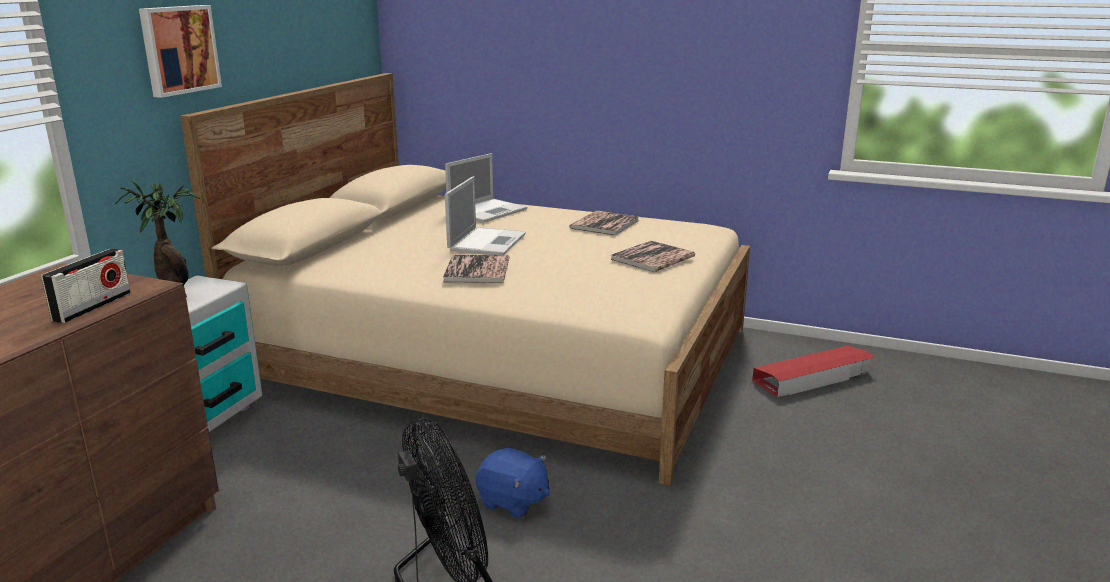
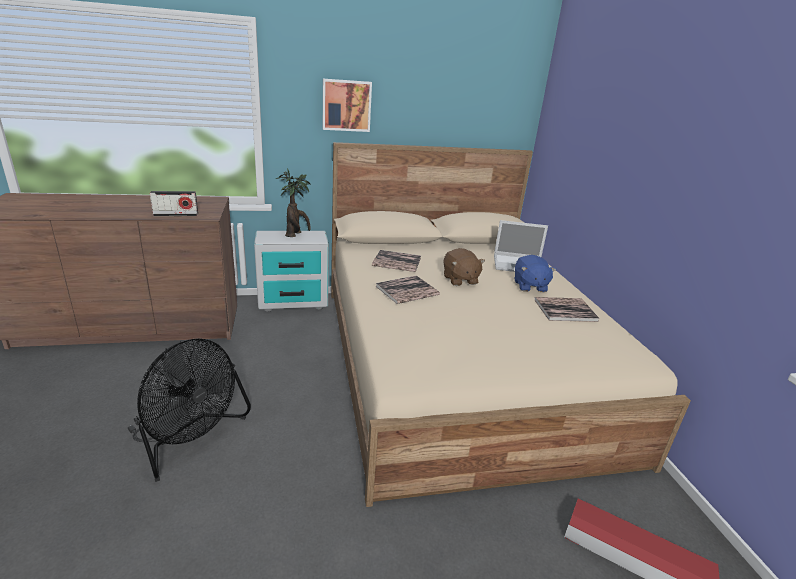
camera: 55 degrees right, 5 degrees up
(487, 242) = (460, 280): laptop -> brown plush toy
(513, 502) = (295, 434): blue plush toy -> blue plush toy (529, 286)
(652, 258) = (522, 348): book -> book (396, 262)

